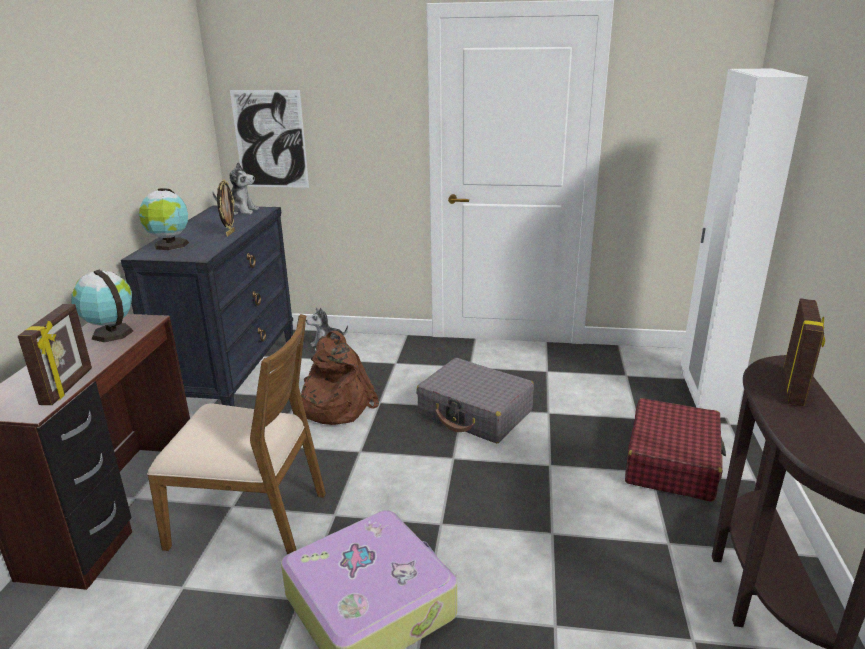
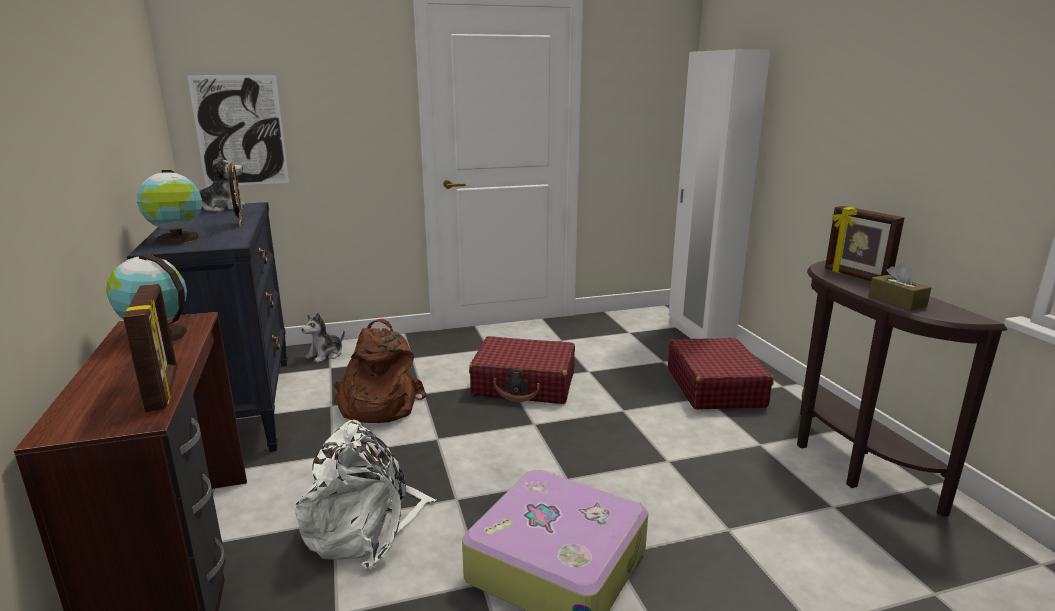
camera: 25 degrees left, 5 degrees down
(250, 518) = (365, 526): brown chair -> white backpack
(475, 413) = (524, 384): grey suitcase -> red suitcase
(794, 387) = (856, 276): picture frame -> picture frame turned 150 degrees clockwise
(799, 435) = (897, 301): none -> brown tissue box

